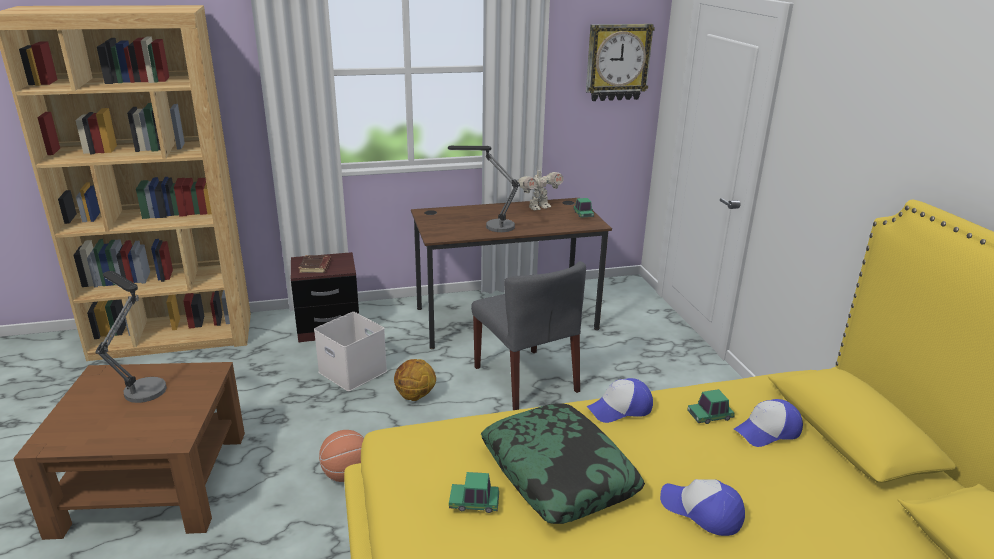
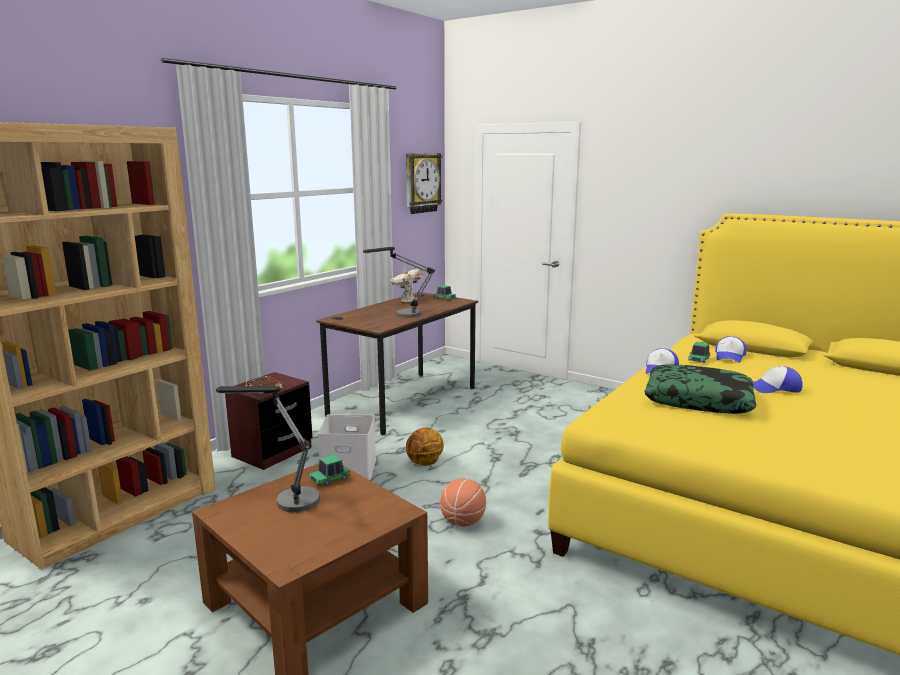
camera: 40 degrees left, 10 degrees down
(474, 503) = (698, 423): toy car -> toy car (330, 479)
(526, 379) = (479, 427): grey chair -> none

